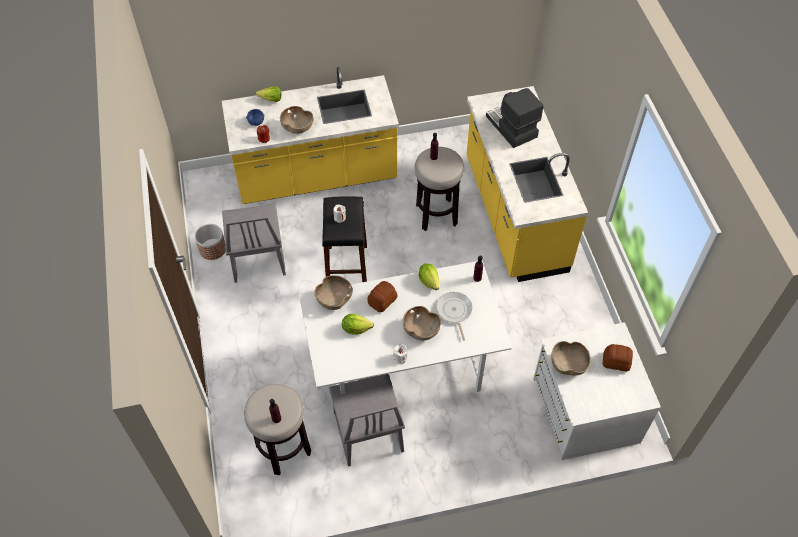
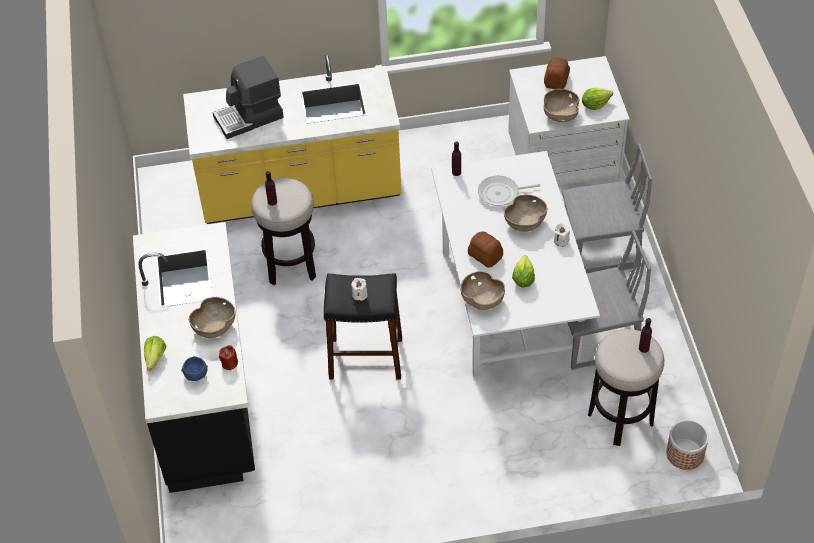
camera: 85 degrees left, 5 degrees down
(212, 249) = (321, 513): planter -> planter (685, 454)
(257, 258) = (341, 459): grey chair -> grey chair (600, 249)
(316, 176) = (206, 394): yellow counter -> black counter
(429, 281) = (459, 213): lettuce -> lettuce (595, 105)

